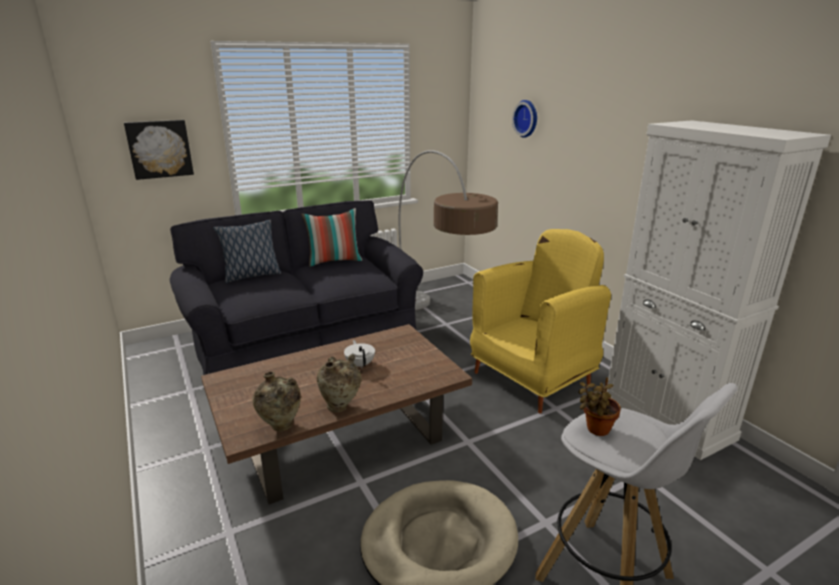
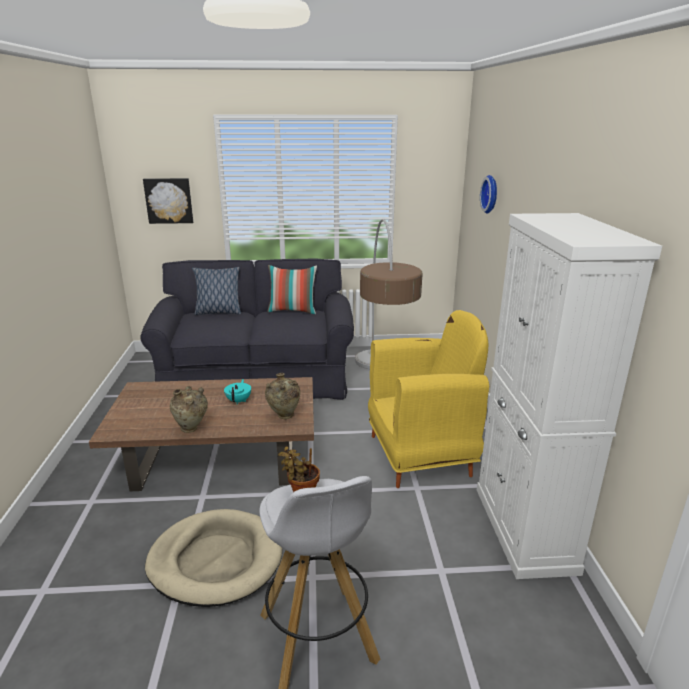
camera: 25 degrees right, 0 degrees up
(281, 427) = (138, 432): beige vase -> beige vase (284, 416)
(360, 364) = (239, 401): white teapot -> turquoise teapot

